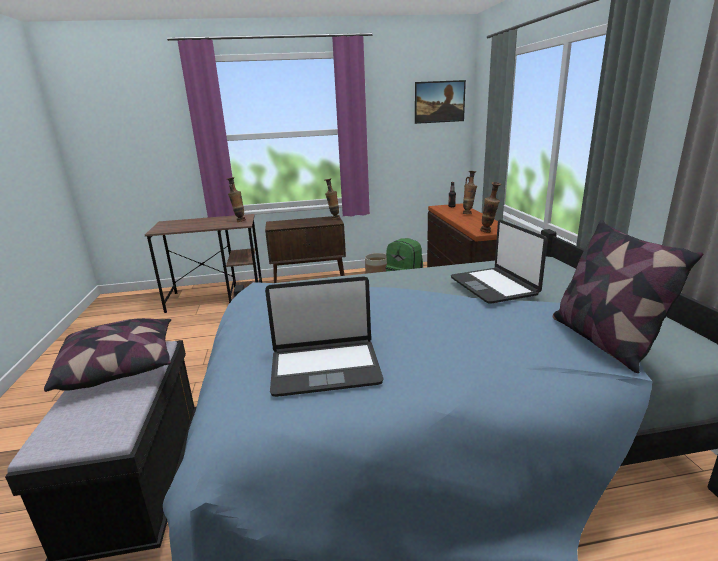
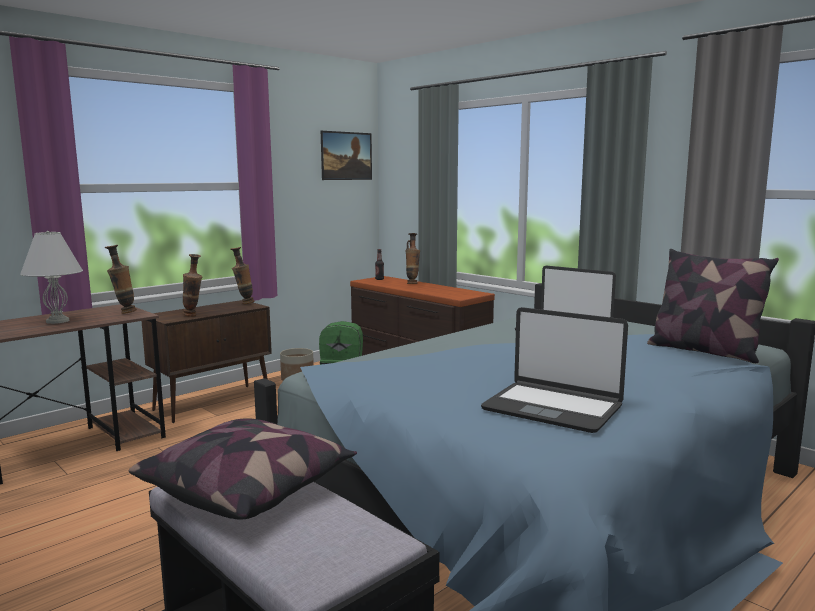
camera: 35 degrees left, 10 degrees down
(200, 223) = (57, 321): none -> white table lamp
(325, 368) = (552, 408): laptop -> laptop turned 75 degrees clockwise
(488, 232) = (466, 296): vase -> vase (193, 316)

